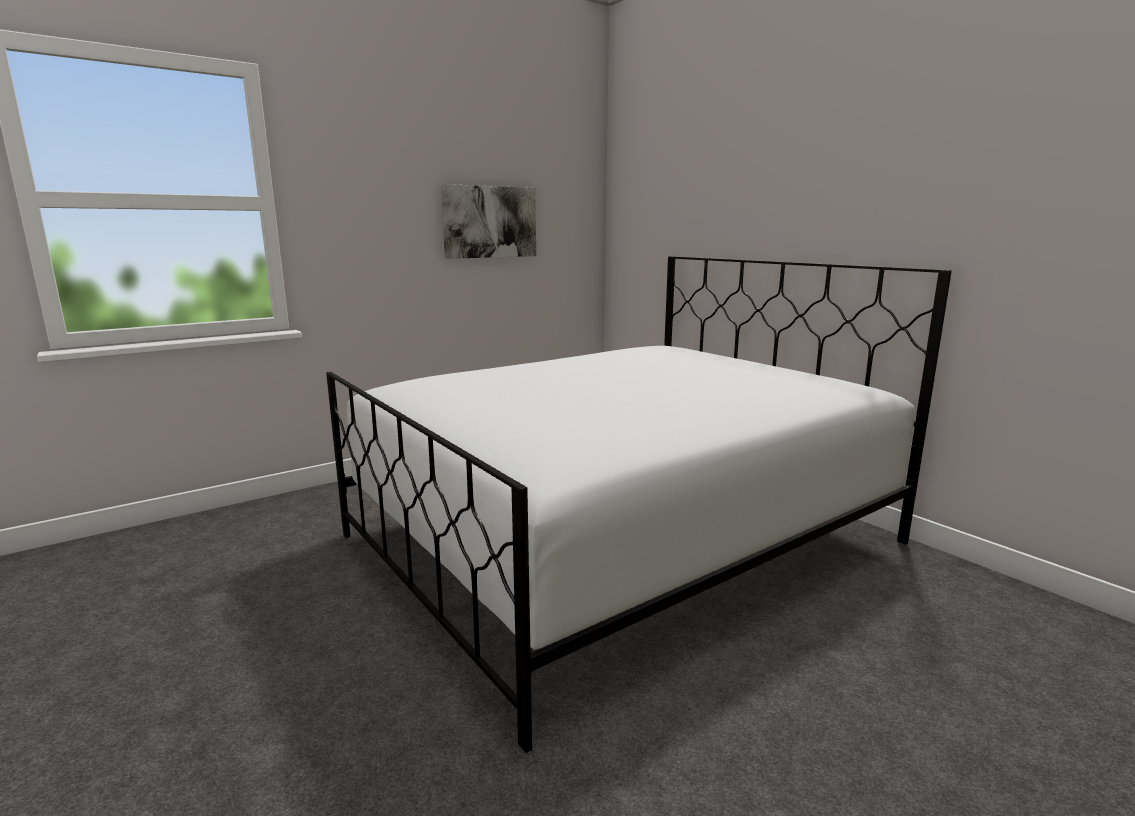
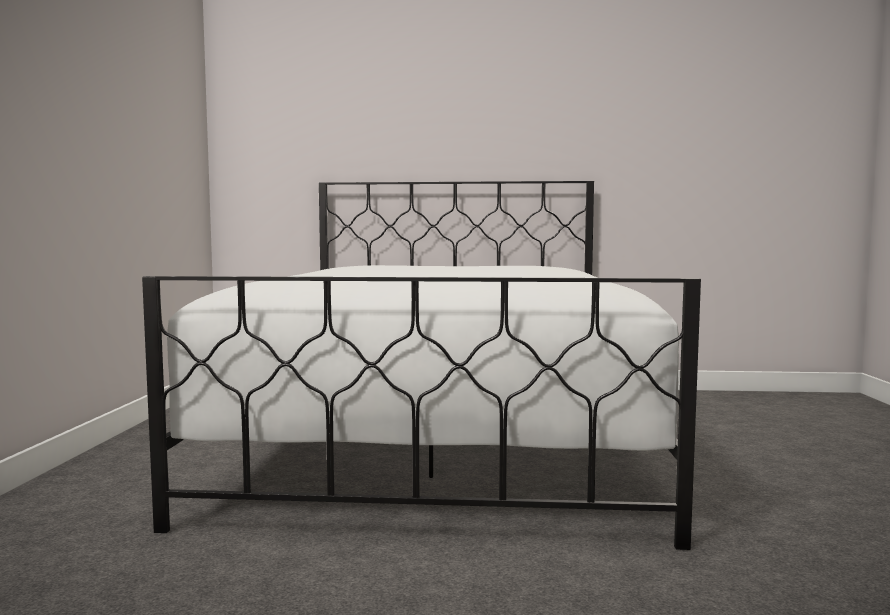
camera: 50 degrees left, 10 degrees down
(489, 222) = (130, 126): picture -> none

